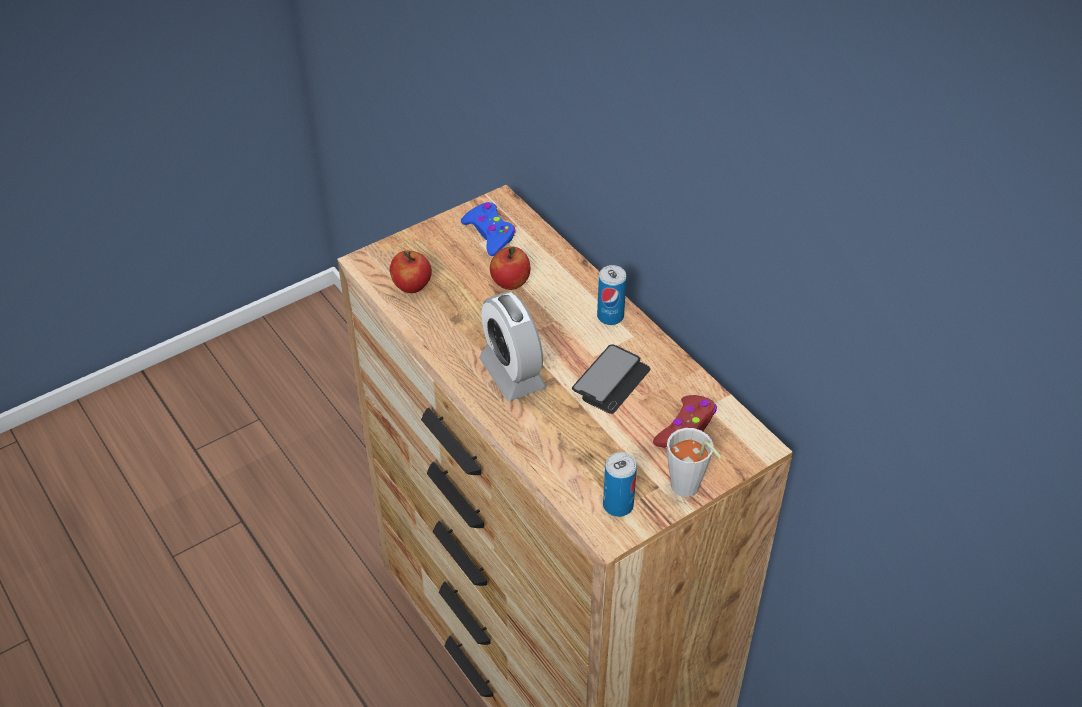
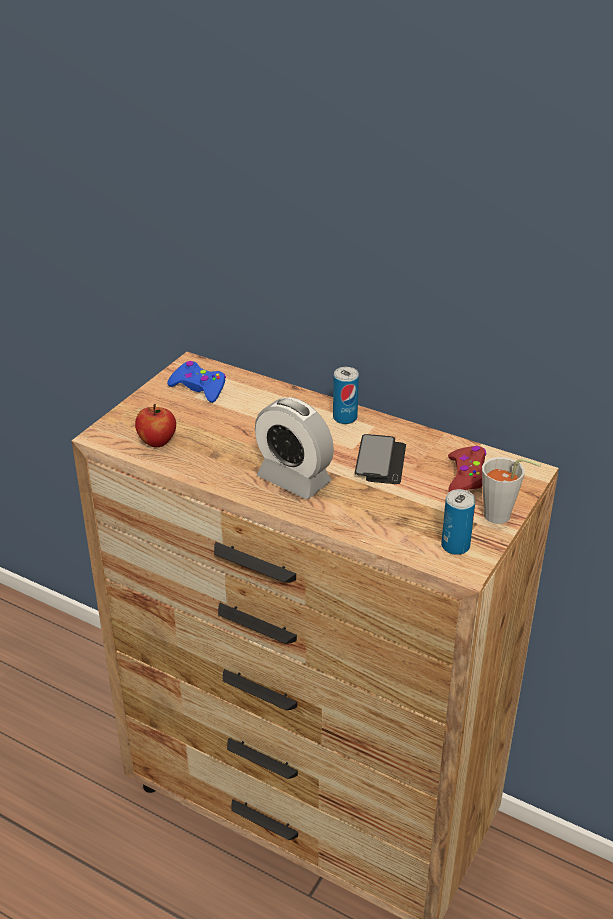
camera: 25 degrees left, 10 degrees down
(510, 283) = (243, 417): apple -> none

